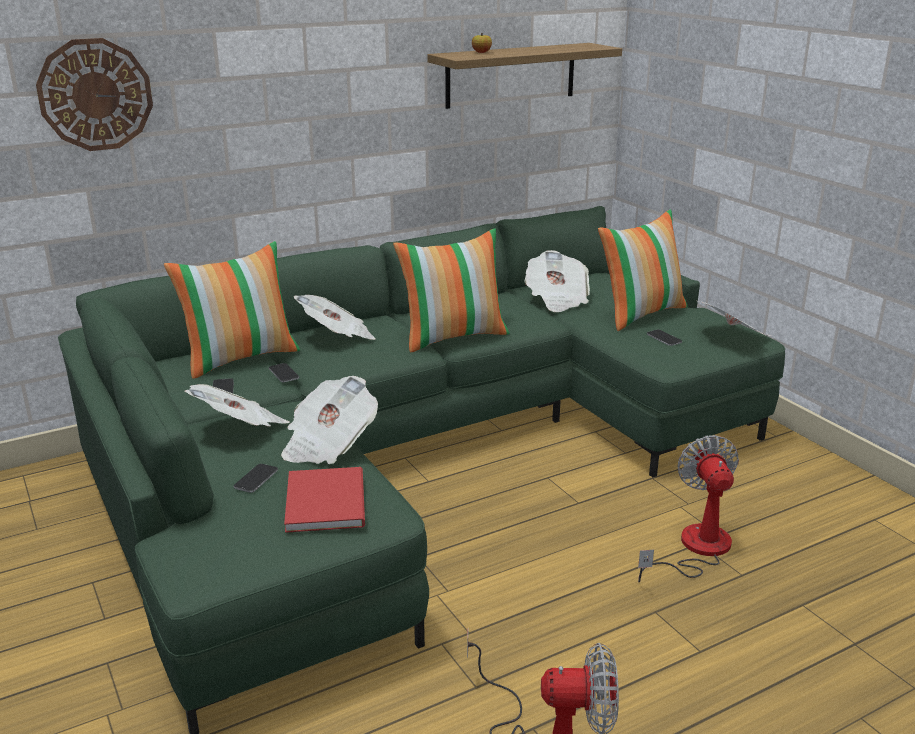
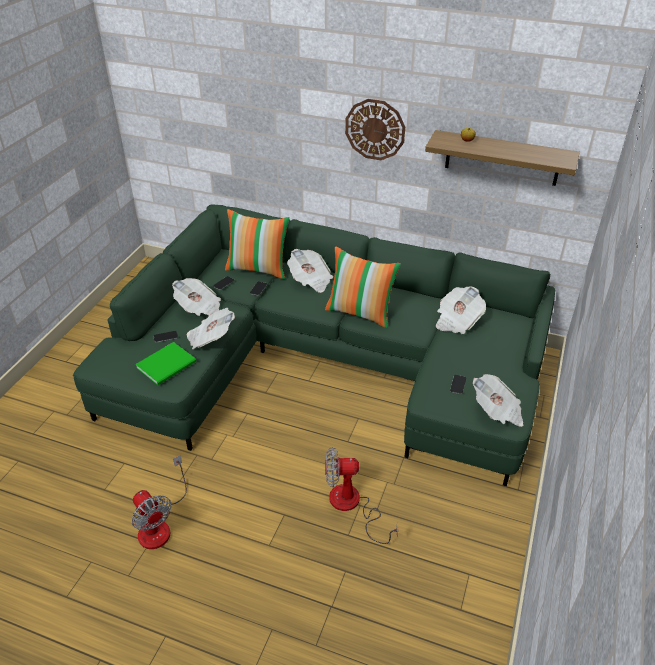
camera: 50 degrees right, 15 degrees up
(95, 95) = (235, 108): wall clock -> wall clock (375, 129)
(328, 500) = (168, 364): red book -> green book
(641, 314) = (482, 360): pillow -> none
(695, 549) = (352, 506): fan -> fan turned 135 degrees counterclockwise

